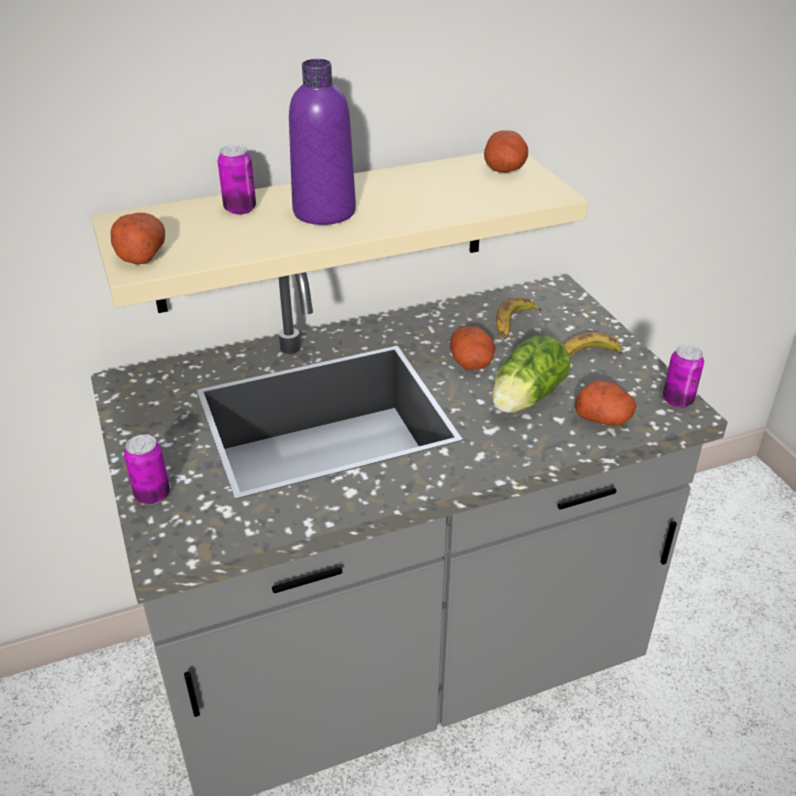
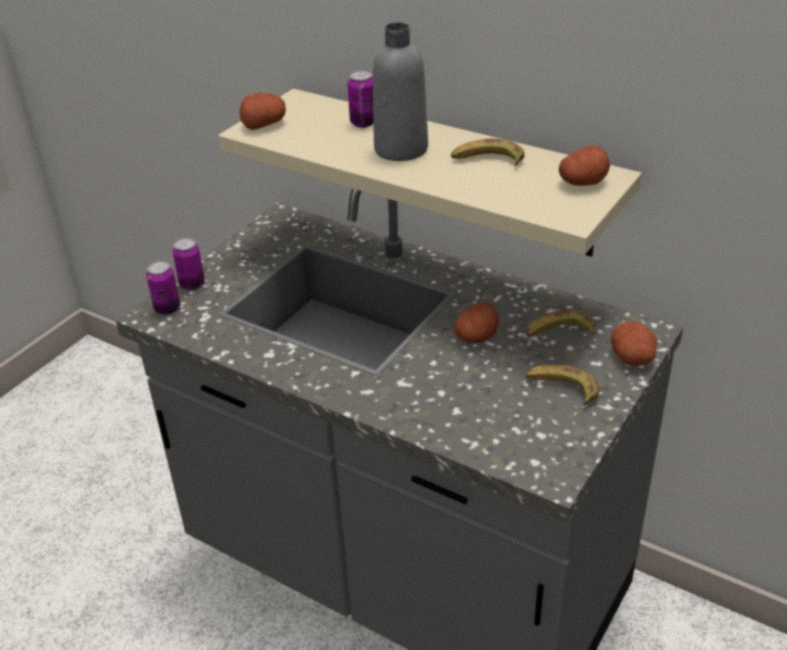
camera: 55 degrees right, 0 degrees up
(324, 212) = (401, 149): purple bottle -> grey bottle
(408, 187) = (487, 160): none -> banana
(524, 399) = (461, 382): lettuce -> none
(604, 418) = (486, 433): potato -> potato (633, 357)
(677, 400) = (563, 465): can -> can (167, 309)

